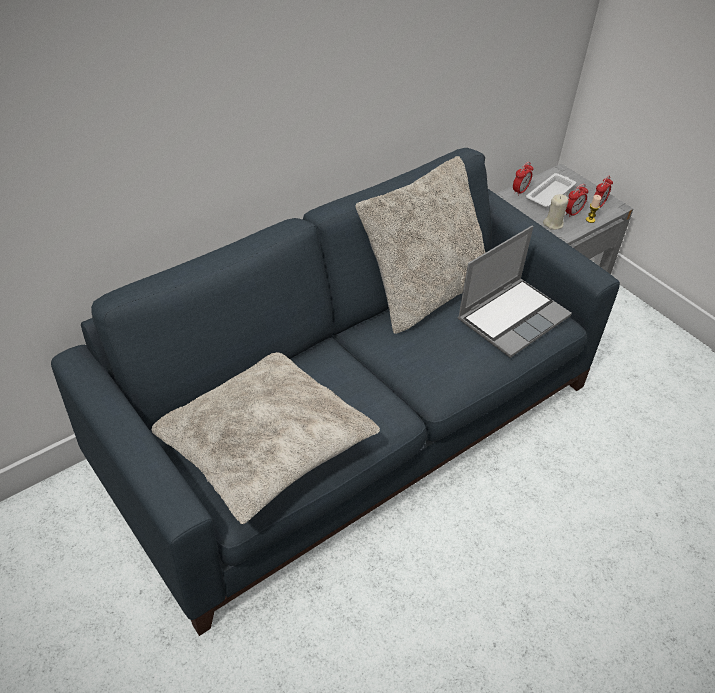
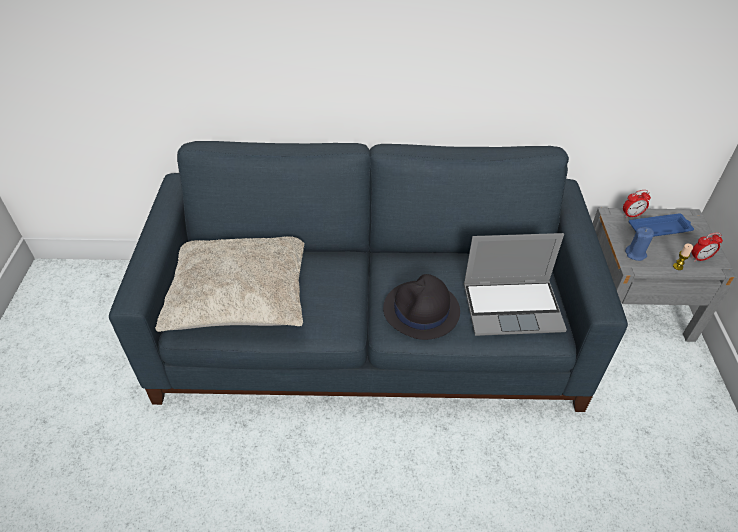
camera: 40 degrees right, 0 degrees up
(424, 290) = (464, 252): beige pillow -> none
(446, 362) = (421, 311): none -> black hat
(550, 193) = (660, 229): white tray -> blue tray
(553, 224) = (635, 254): beige candle -> blue candle
(572, 213) = (665, 253): alarm clock -> none

